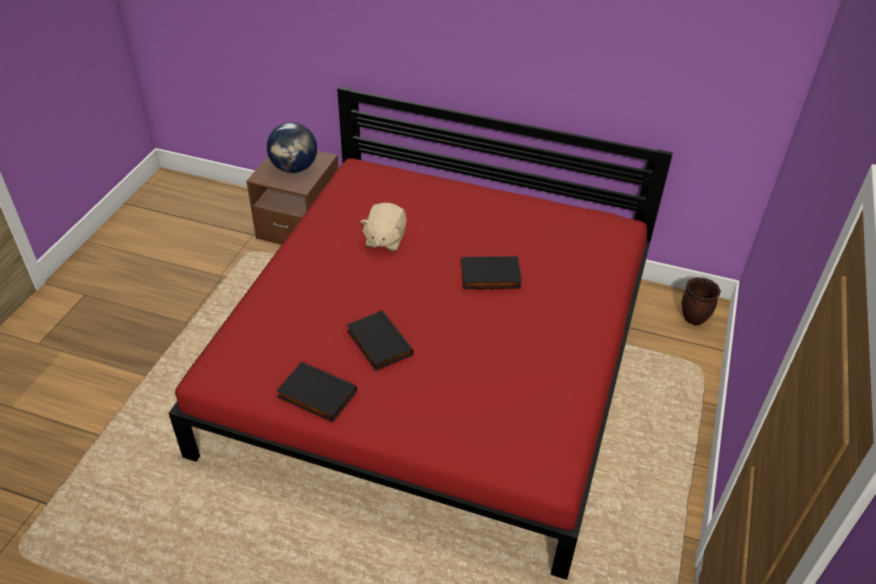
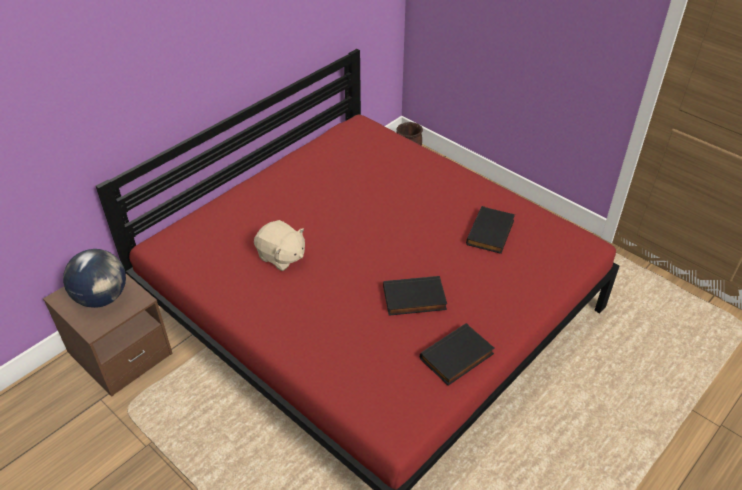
camera: 65 degrees left, 0 degrees up
(490, 277) = (374, 208): black book -> black book (491, 233)

